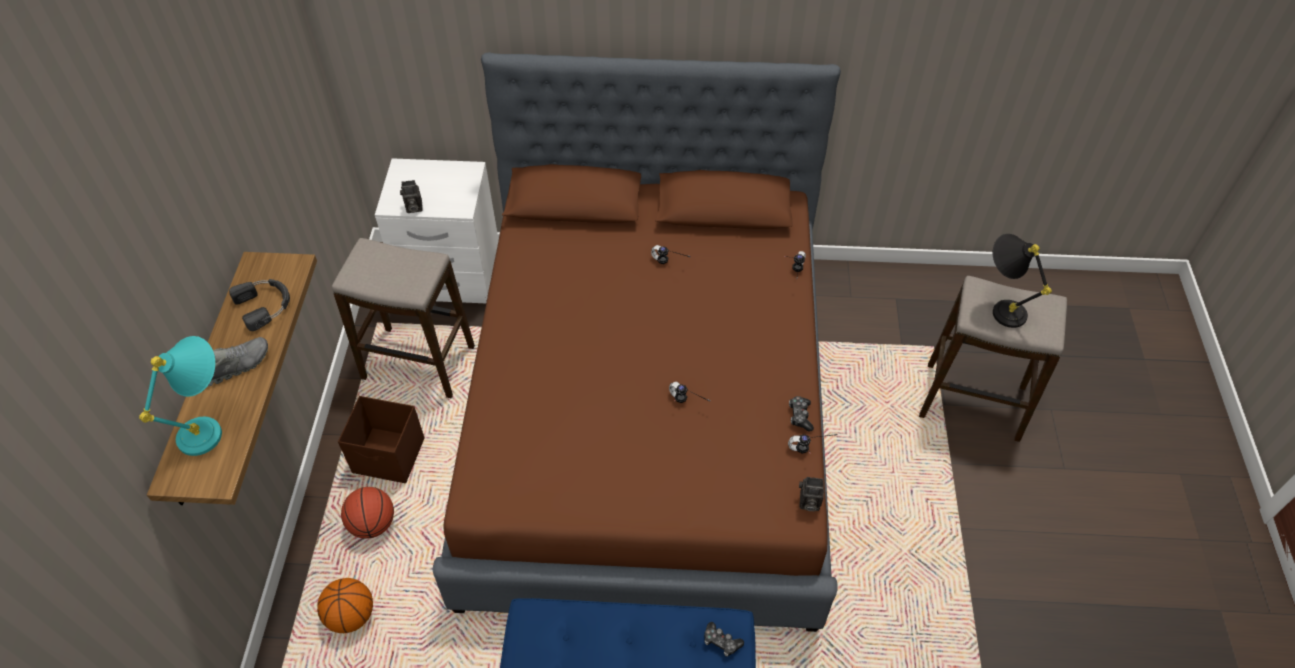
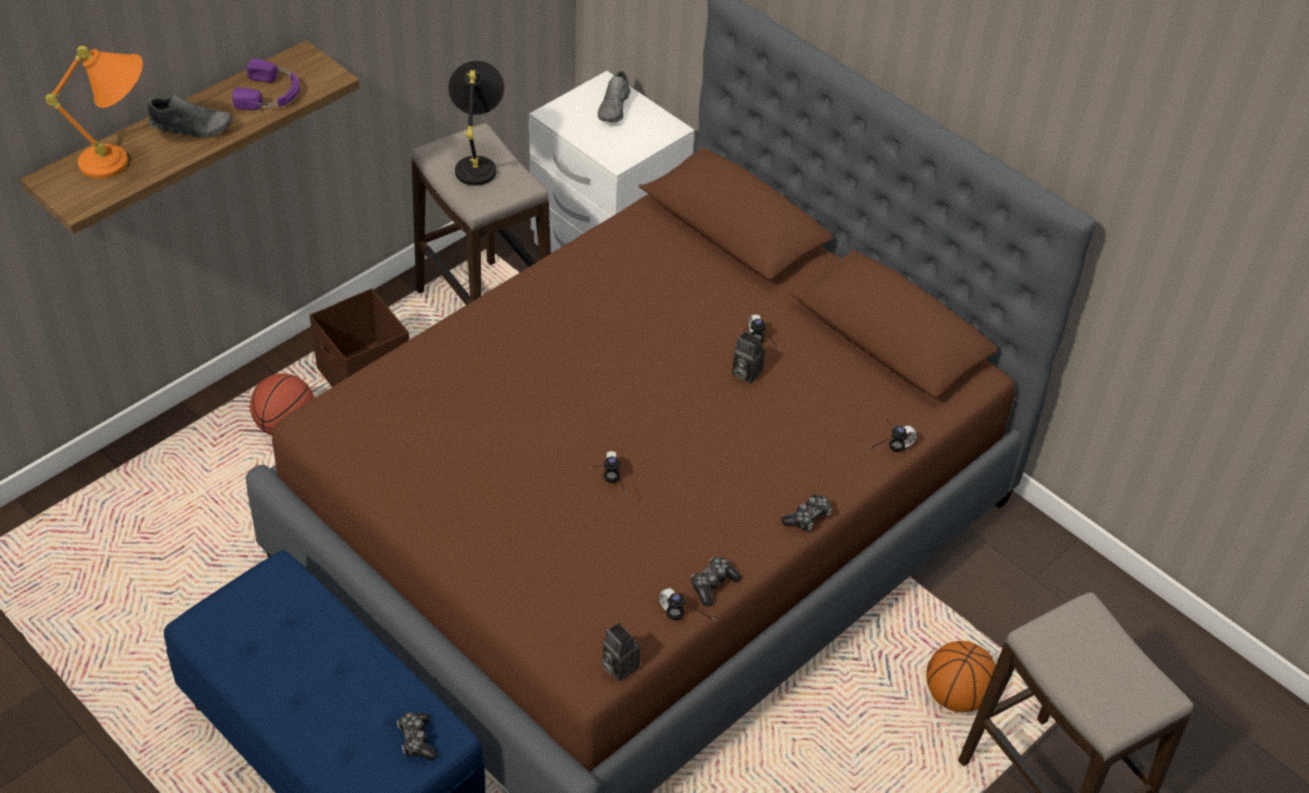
camera: 40 degrees right, 5 degrees down
(213, 425) = (122, 161): turquoise table lamp -> orange table lamp
(265, 305) = (270, 94): black headphones -> purple headphones
(351, 615) = (184, 489): basketball -> basketball (955, 695)
(413, 208) = (572, 129): camera -> camera (744, 373)
(423, 178) = (614, 108): none -> grey shoe
(801, 341) = (808, 518): none -> game controller
(999, 306) = (1087, 650): black table lamp -> black table lamp (478, 162)

